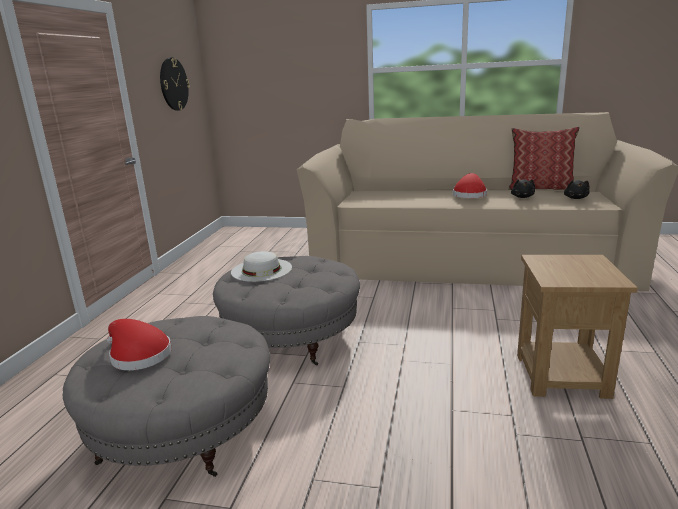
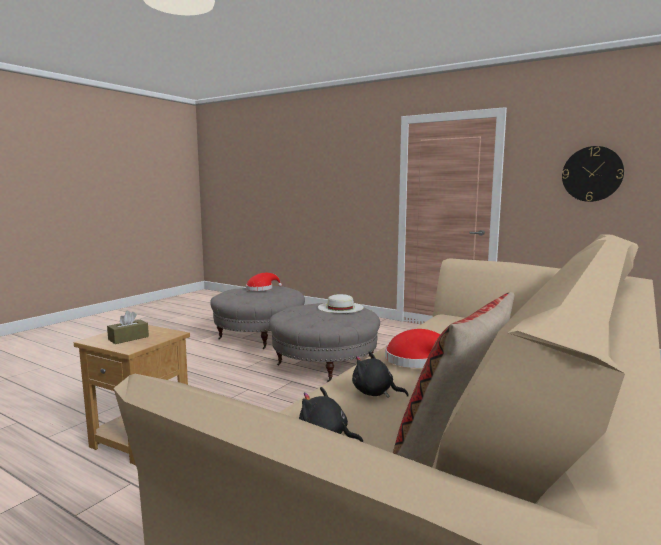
camera: 110 degrees right, 10 degrees down
(581, 269) = (128, 338): none -> brown tissue box

